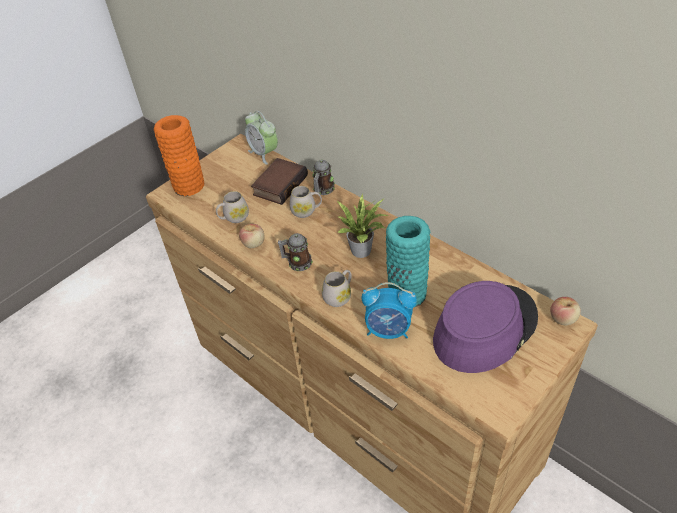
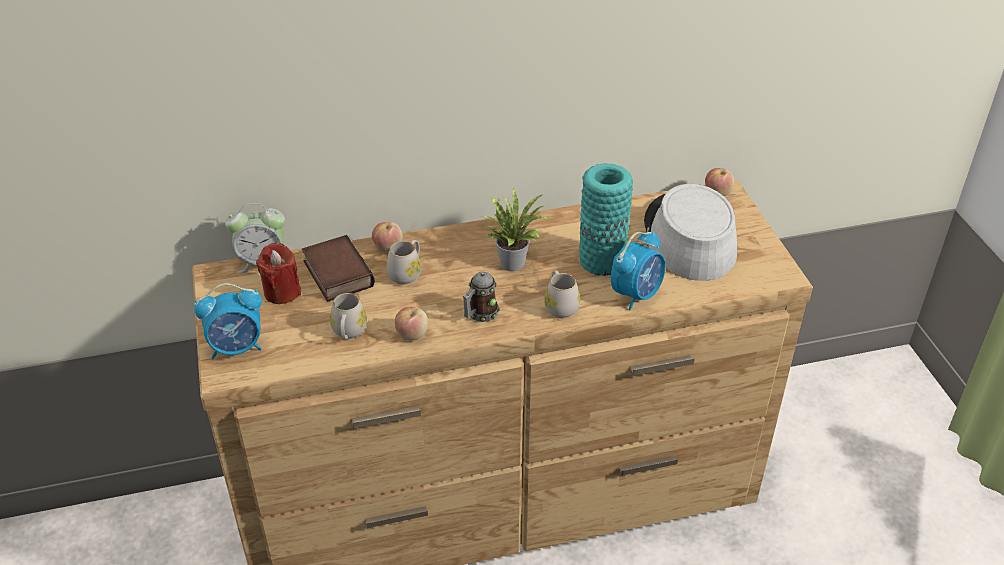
camera: 60 degrees left, 5 degrees down
(189, 185) = (237, 347): orange vase -> alarm clock
(246, 174) = (282, 292): none -> red candle
(323, 190) = (388, 247): mug -> apple
(484, 328) = (688, 238): purple hat -> grey hat

